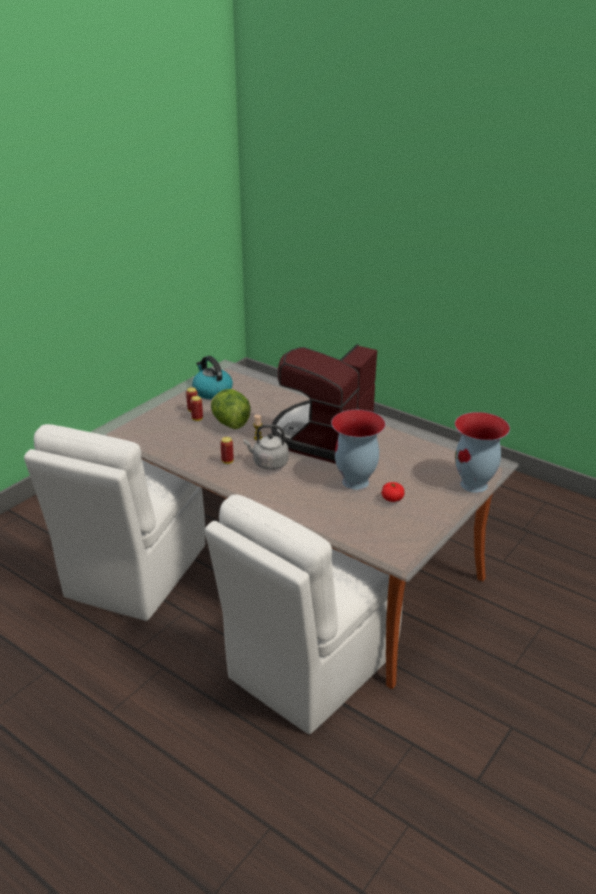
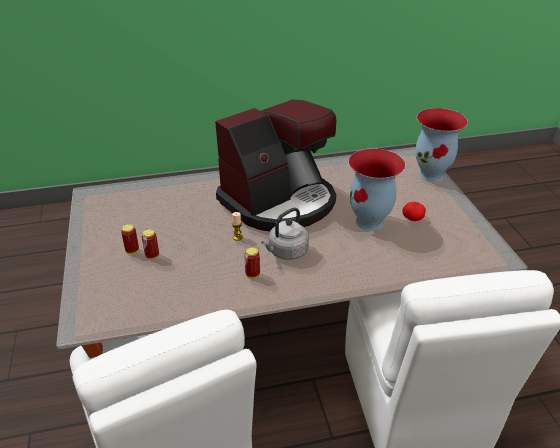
camera: 50 degrees left, 5 degrees up
(212, 391) = (118, 223): kettle -> none
(230, 423) = (190, 240): lettuce -> none
(323, 434) = (279, 202): coffee machine -> coffee machine turned 105 degrees counterclockwise

